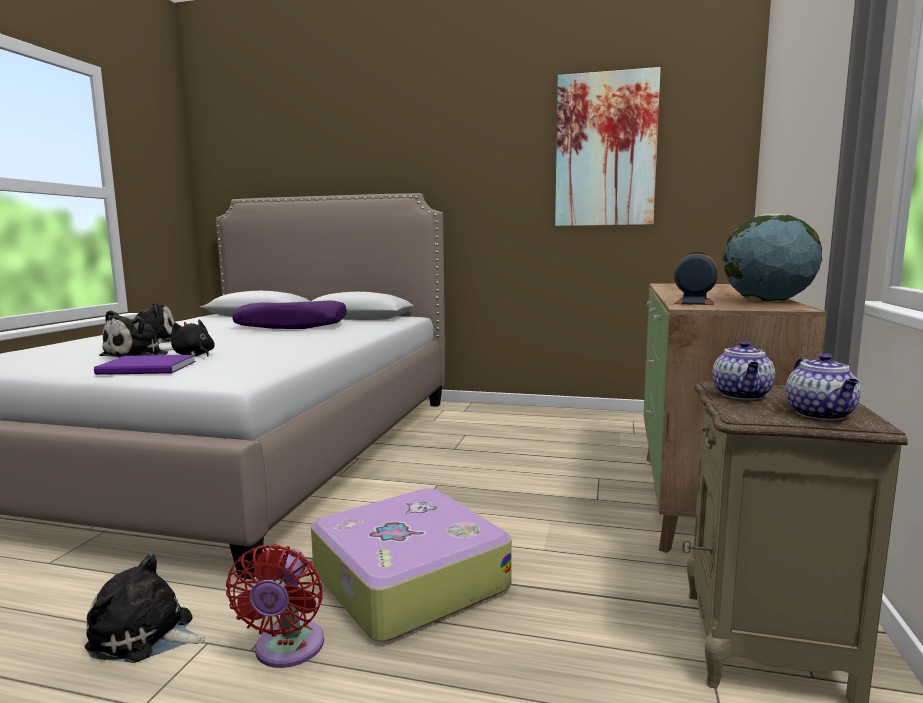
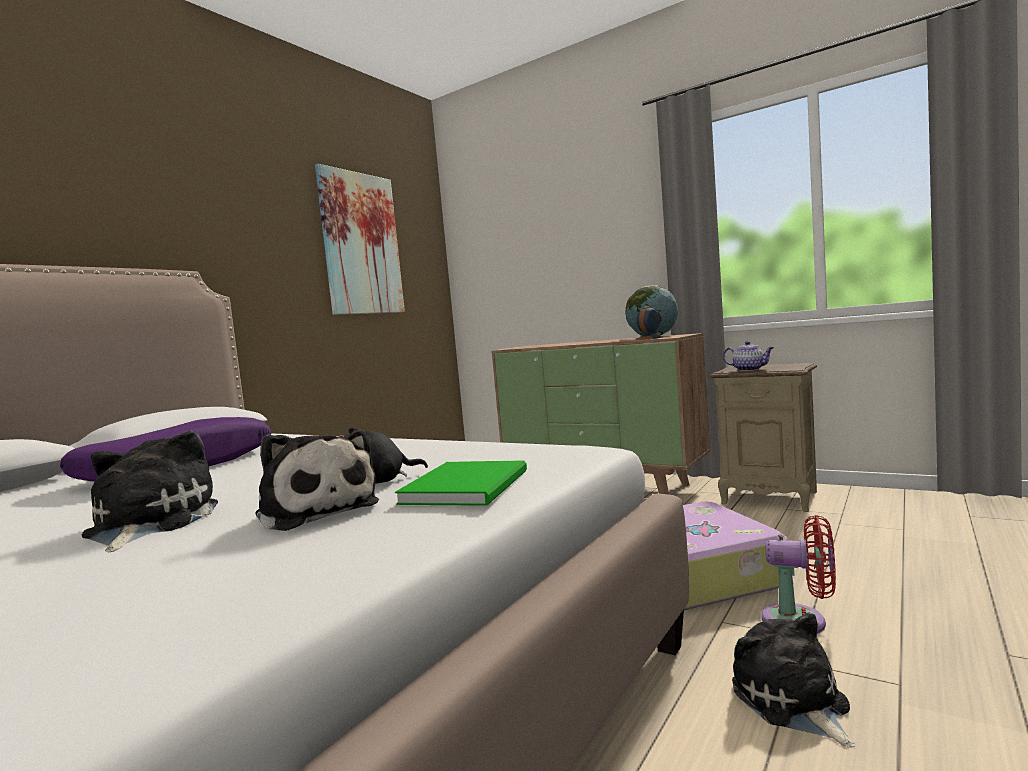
camera: 70 degrees left, 5 degrees down
(146, 636) = (792, 702): plush toy -> plush toy turned 135 degrees clockwise
(149, 368) = (470, 486): purple book -> green book
(821, 415) = (787, 365): teapot -> none

